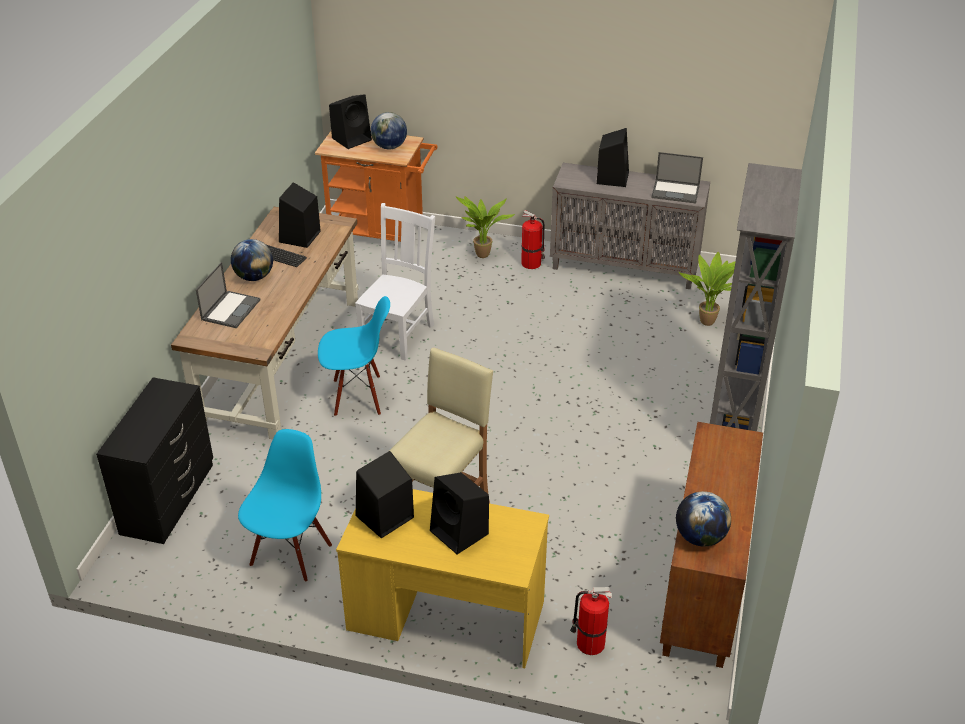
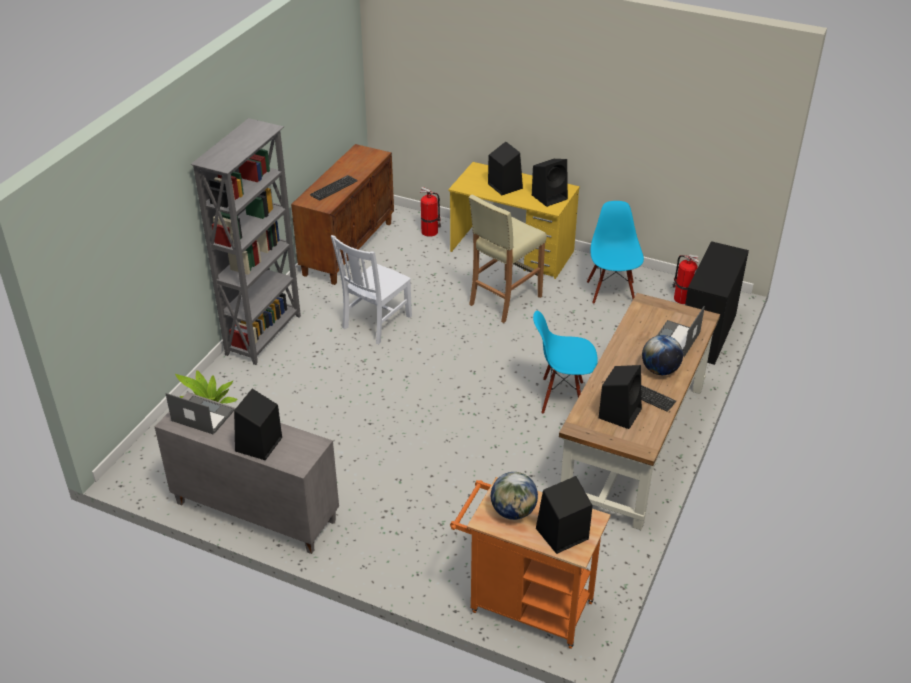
camera: 170 degrees left, 0 degrees up
(290, 554) = (611, 292): blue chair -> blue chair turned 150 degrees clockwise
(398, 334) = (519, 456): white chair -> white chair (375, 323)
(482, 256) = (409, 550): potted plant -> none
(532, 263) = (355, 531): fire extinguisher -> fire extinguisher (681, 298)
(700, 537) = (368, 161): globe -> none
(720, 469) = (333, 188): none -> keyboard

